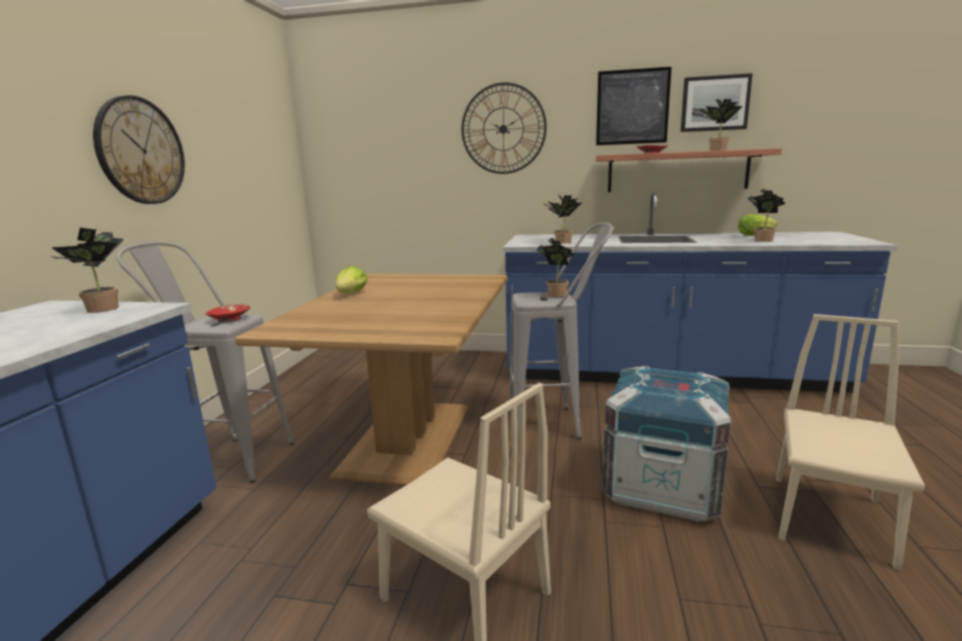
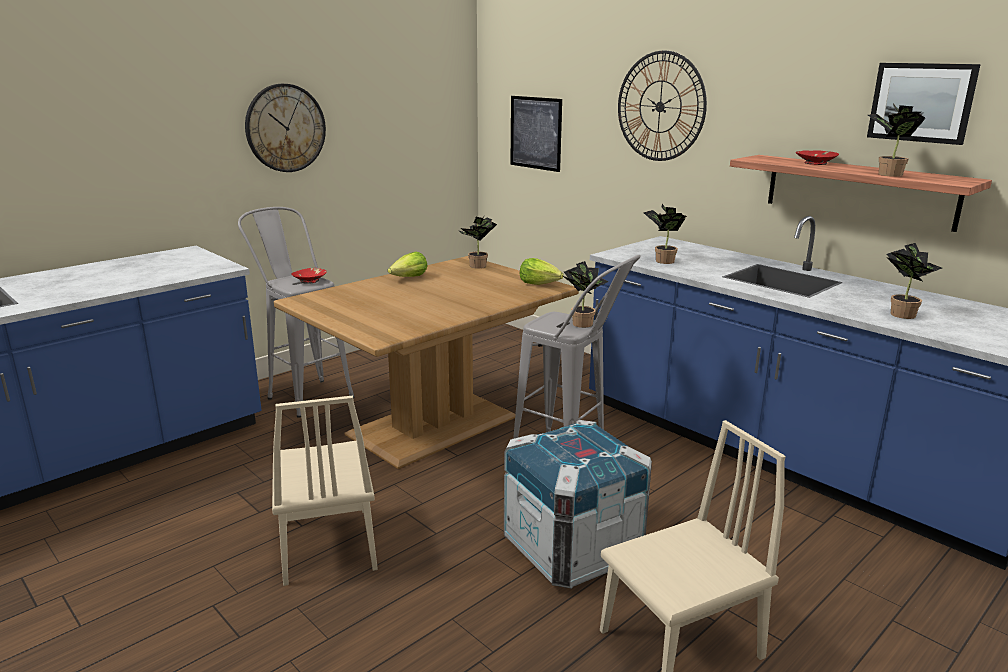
camera: 35 degrees right, 5 degrees up
(103, 310) = (201, 263): potted plant -> potted plant (478, 266)
(632, 107) = (809, 96): picture -> picture (535, 133)
(754, 235) = (933, 303): lettuce -> lettuce (540, 284)

